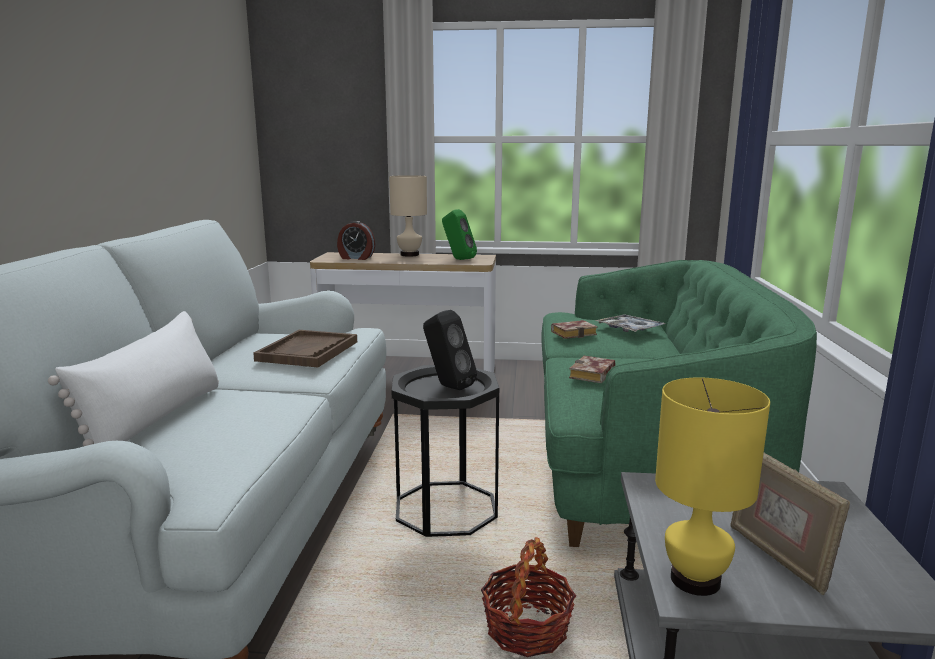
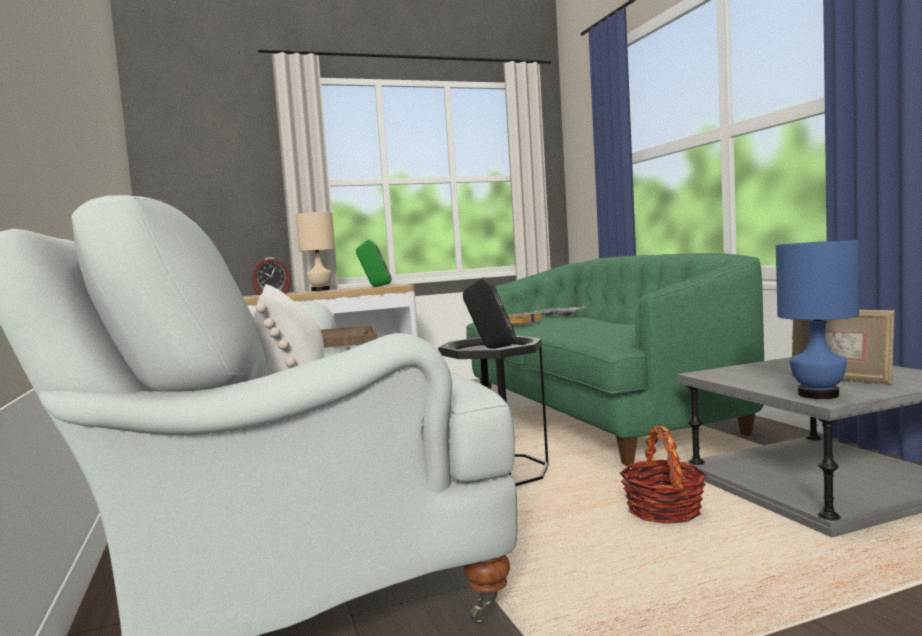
camera: 25 degrees left, 10 degrees down
(593, 375) = (588, 330): book -> none
(696, 579) = (818, 394): yellow table lamp -> blue table lamp

